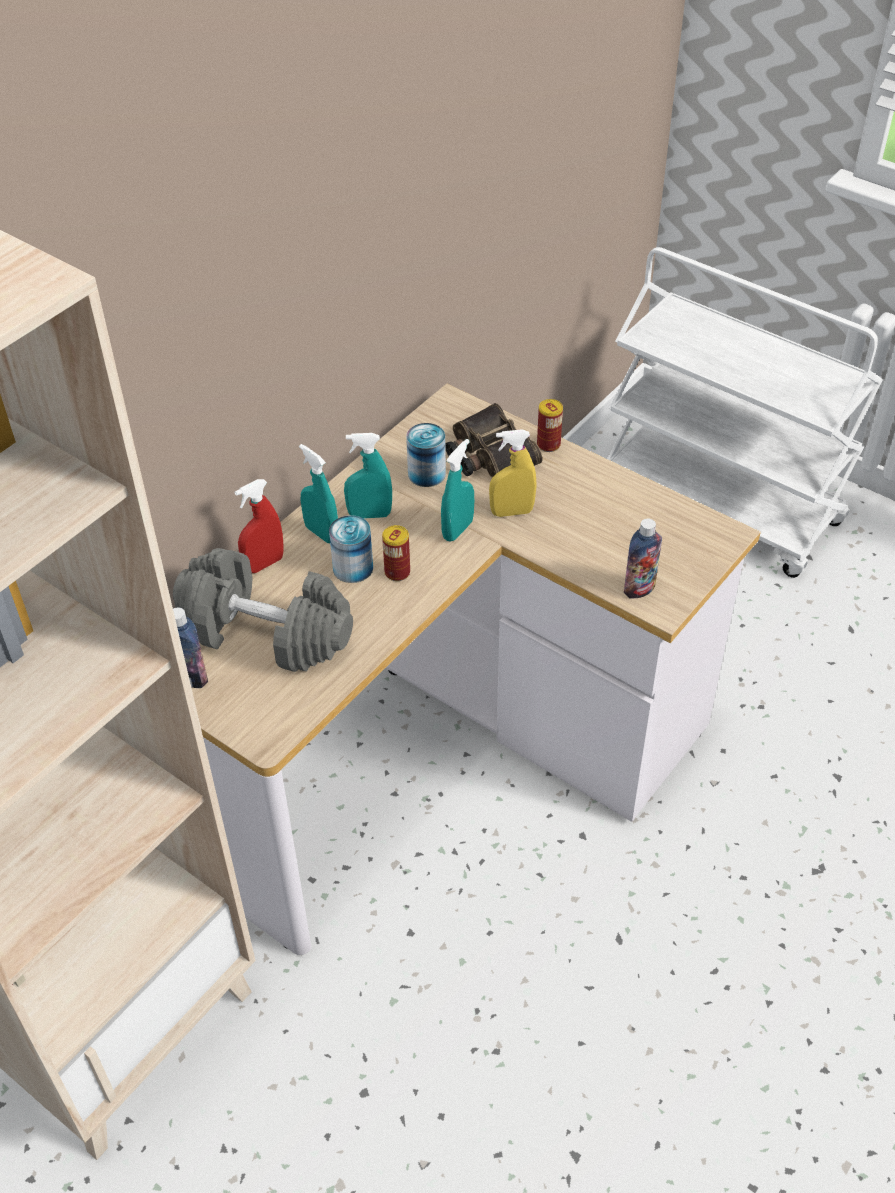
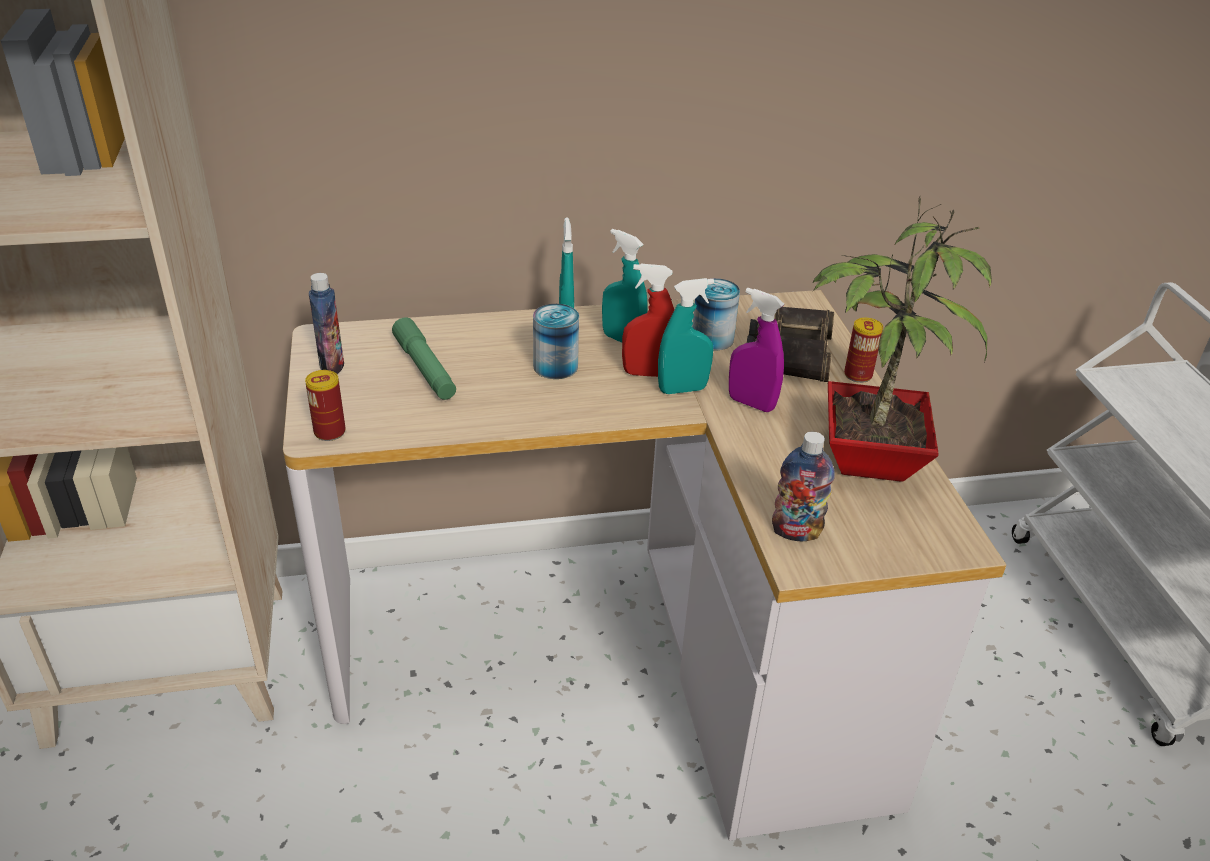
camera: 40 degrees right, 10 degrees down
(264, 564) = (493, 326): red spray bottle -> red spray bottle (647, 373)
(265, 633) = (425, 368): grey dumbbell -> green flashlight
(397, 572) = (586, 389): can -> can (329, 432)
(511, 512) = (751, 403): yellow spray bottle -> purple spray bottle
(620, 510) = (864, 459): none -> potted plant

